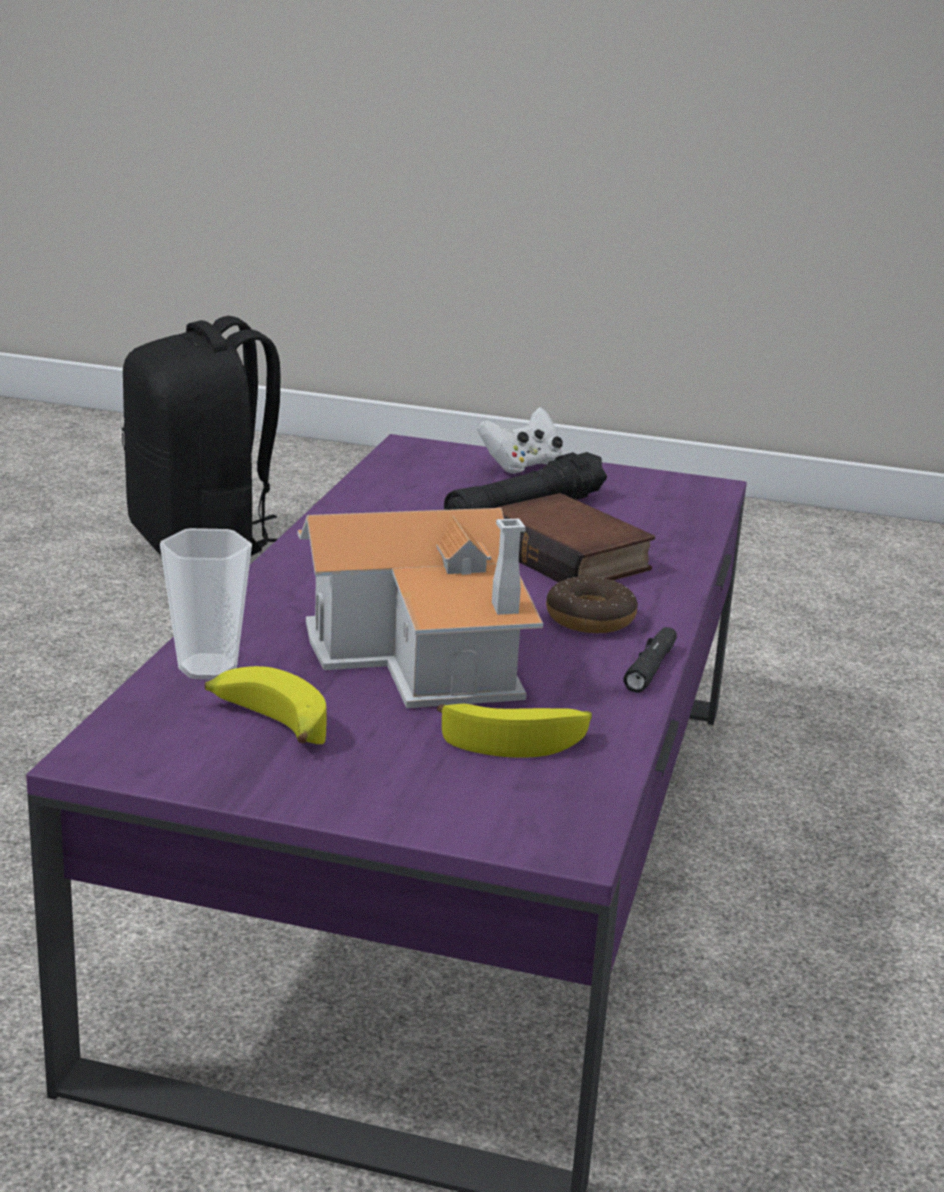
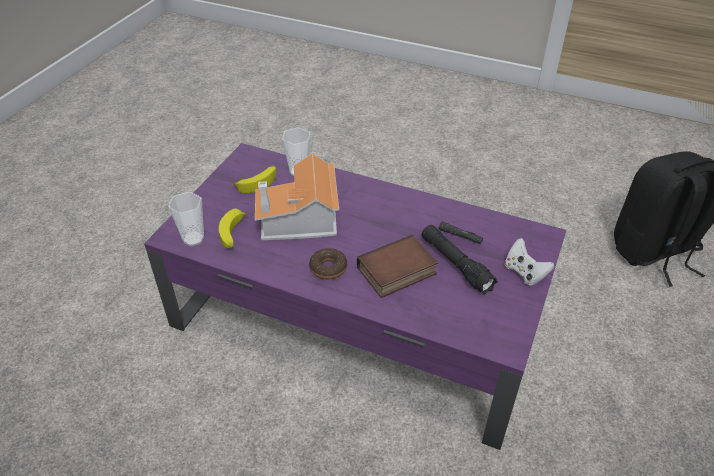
camera: 100 degrees right, 20 degrees up
(559, 798) = (193, 239): none -> cup
(650, 668) = (280, 278): black flashlight -> black flashlight (460, 236)

